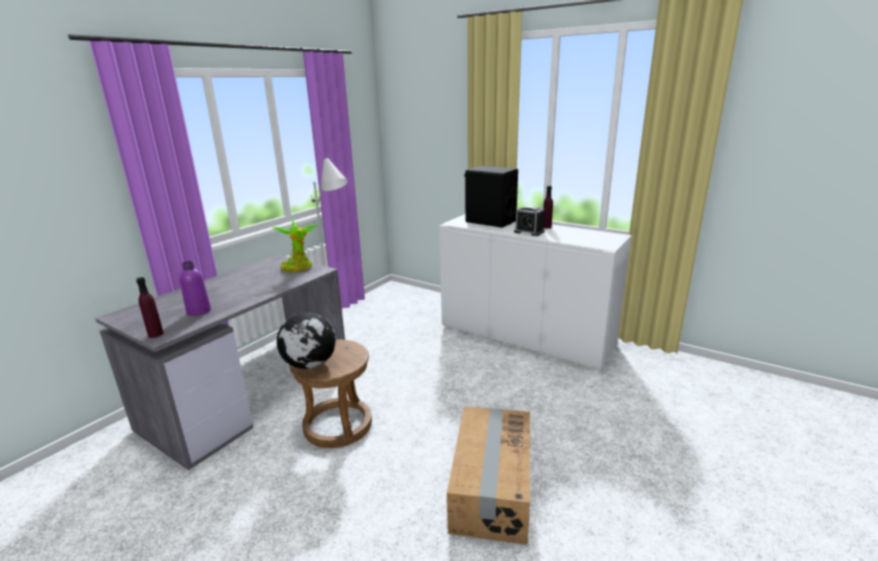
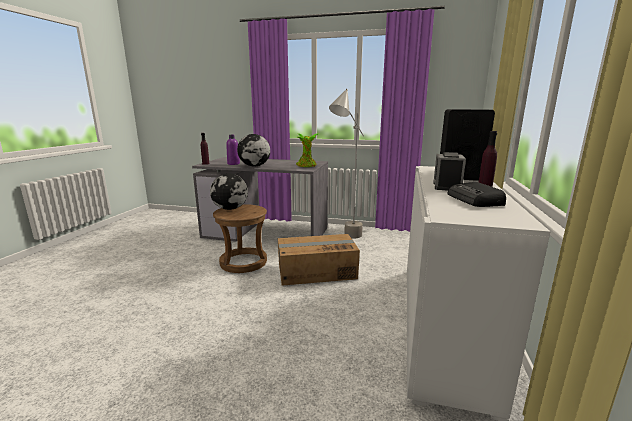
camera: 70 degrees right, 5 degrees down
(247, 297) = (254, 166): none -> globe
(490, 487) = (178, 335): cardboard box -> cardboard box (316, 271)
(570, 234) = (475, 200): none -> radio

